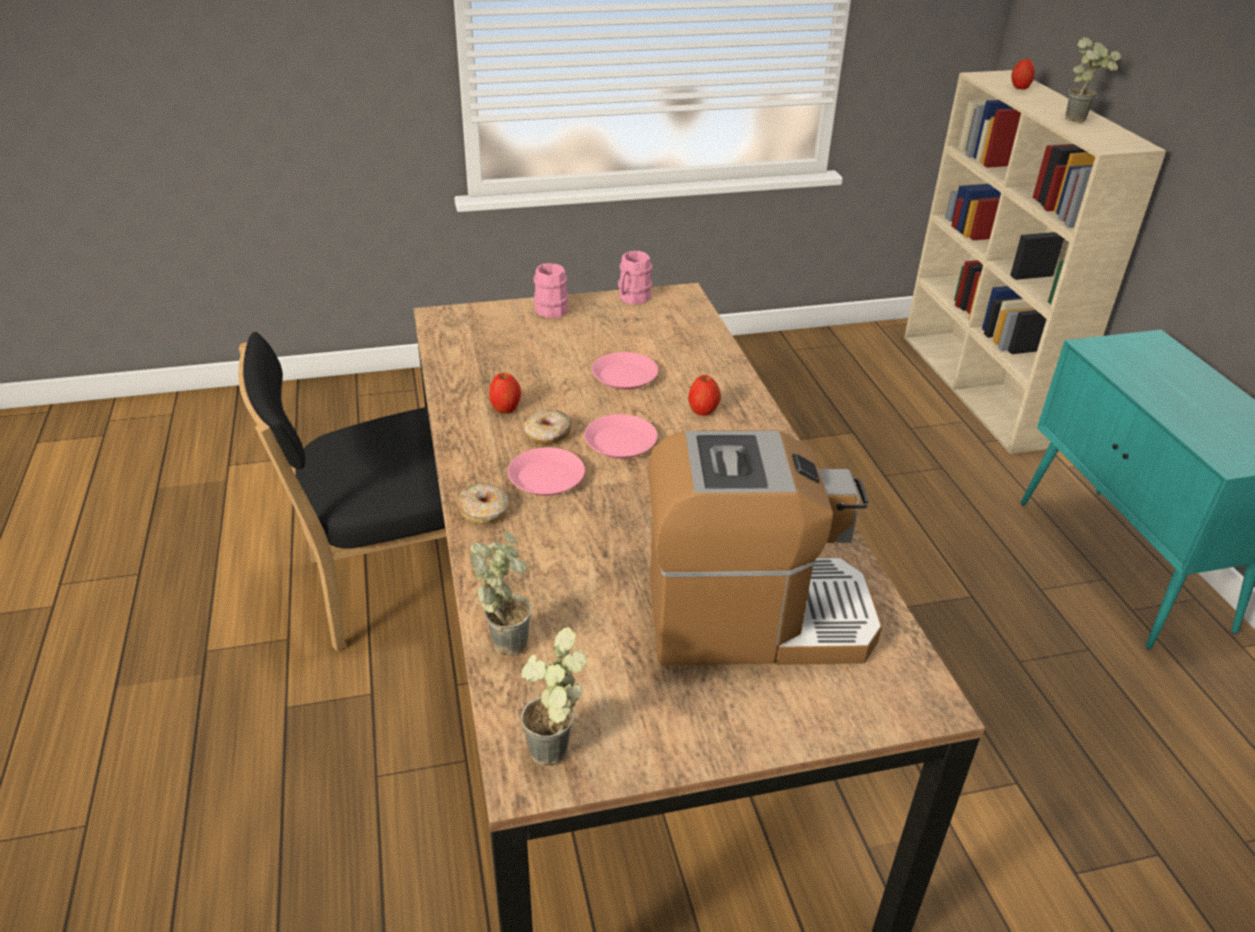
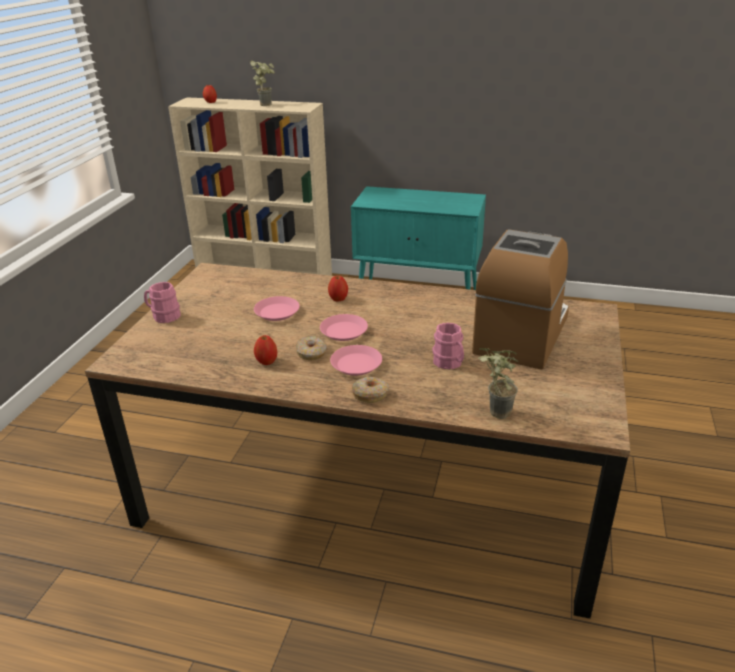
camera: 60 degrees left, 5 degrees down
(388, 587) = (191, 579): black chair -> none
(558, 758) = (593, 417): potted plant -> none
(632, 299) = (191, 286): pink mug -> pink mug (450, 363)

